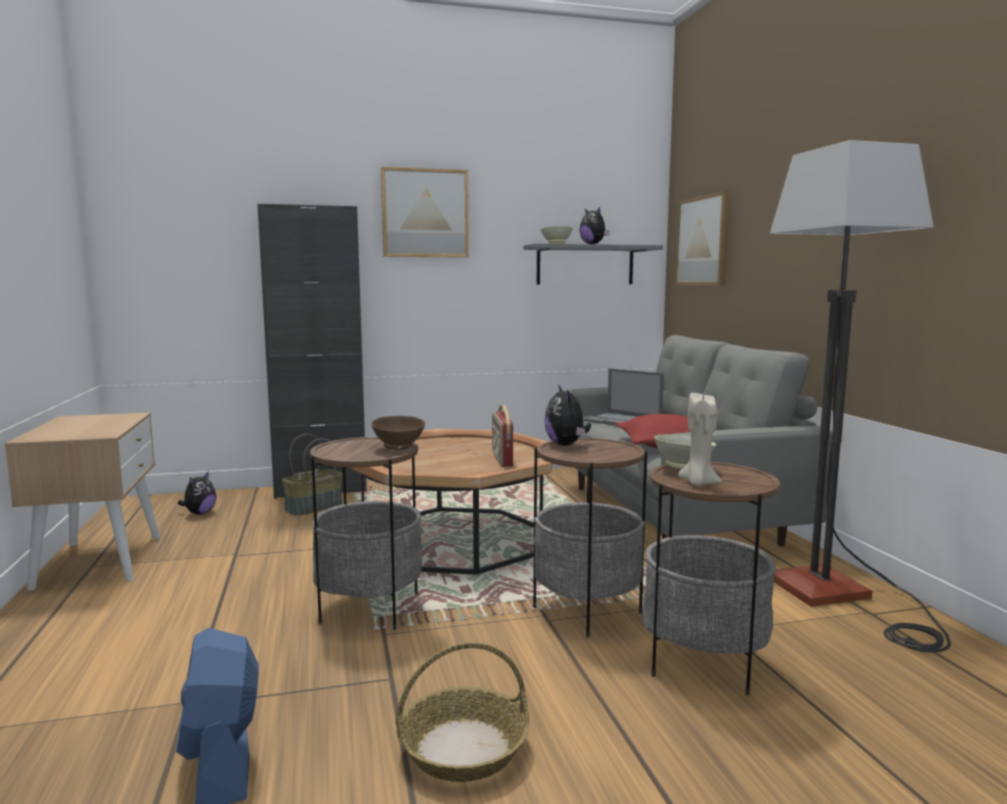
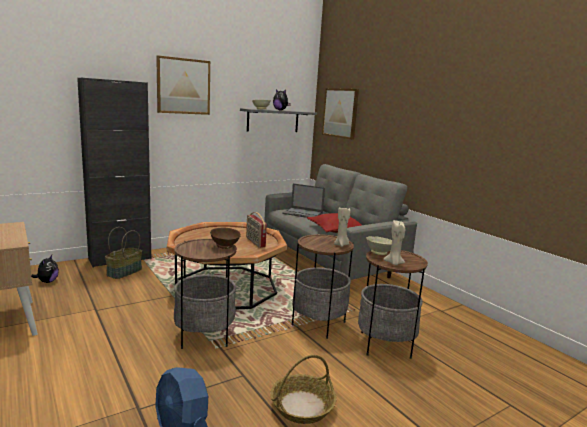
camera: 20 degrees left, 5 degrees up
(566, 445) = (311, 240): plush toy -> none
(617, 453) = (341, 245): none -> beige candle
(841, 598) = (426, 304): floor lamp -> none

